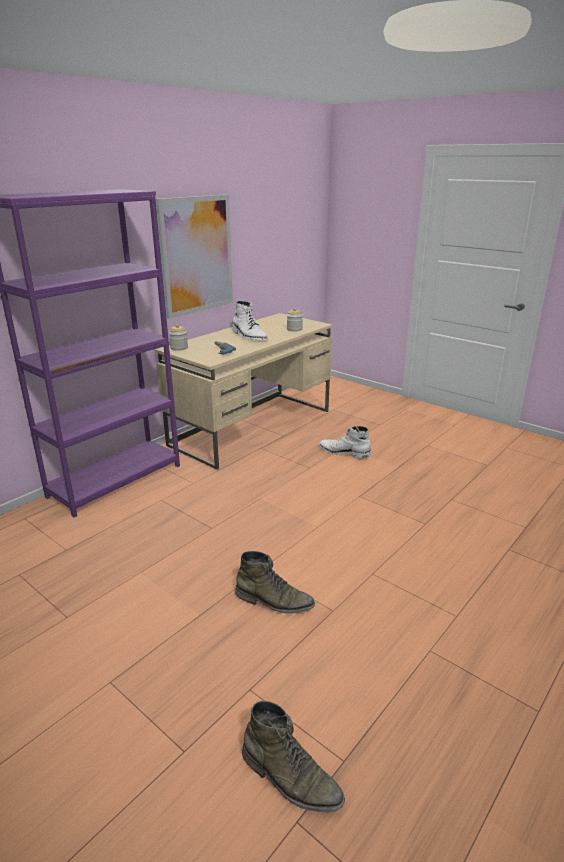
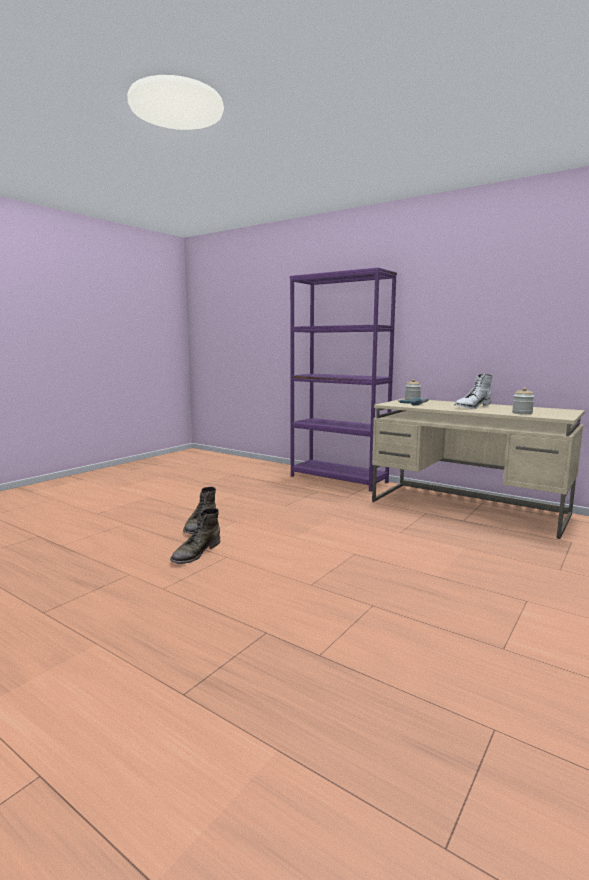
camera: 85 degrees right, 15 degrees down
(196, 255) = (467, 328): picture -> none
(291, 778) = (62, 534): green boot -> green boot (195, 553)
(344, 452) = (450, 547): white boot -> none

